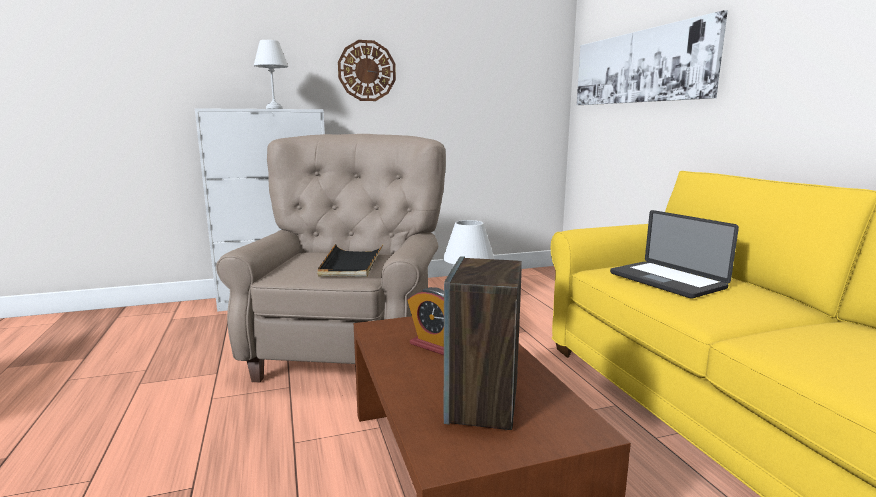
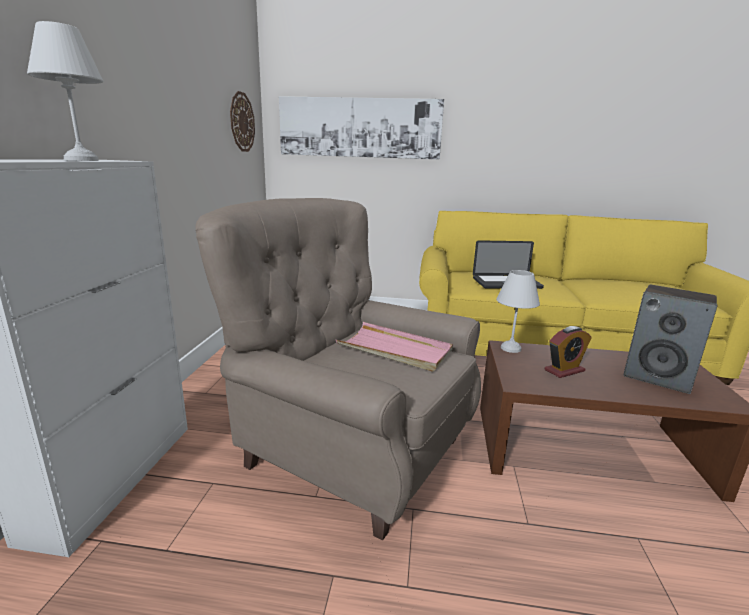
camera: 65 degrees left, 5 degrees up
(351, 264) = (395, 350): black tray -> pink tray
(367, 71) = (133, 99): wall clock -> wall clock (242, 122)

